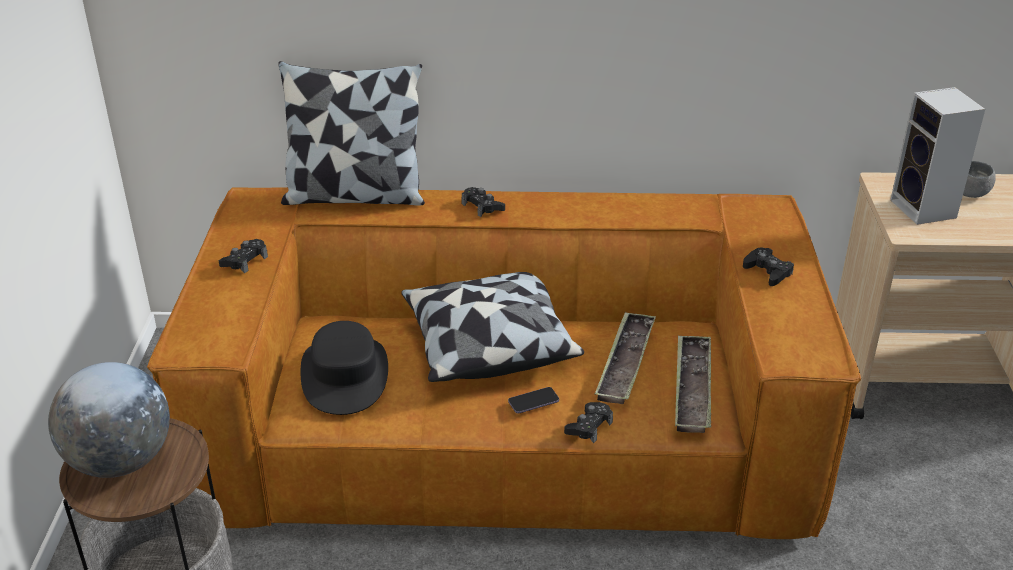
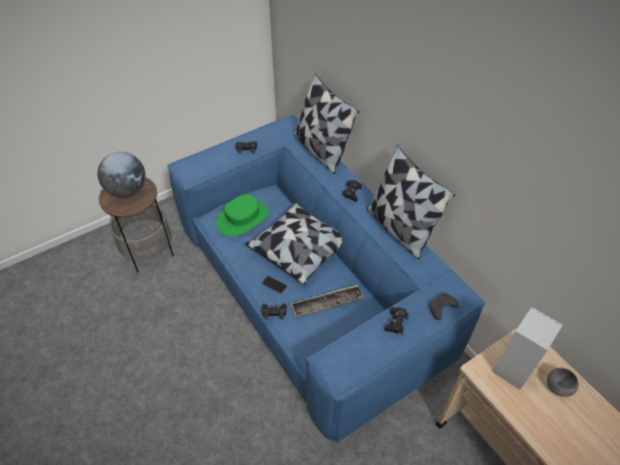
camera: 55 degrees right, 15 degrees up
(345, 375) = (242, 218): black hat -> green hat
(507, 433) = (310, 290): brown sofa -> blue sofa
(600, 199) = (400, 228): none -> pillow
(692, 388) = (329, 338): tray -> none
(773, 227) = (442, 307): none -> grey game controller

